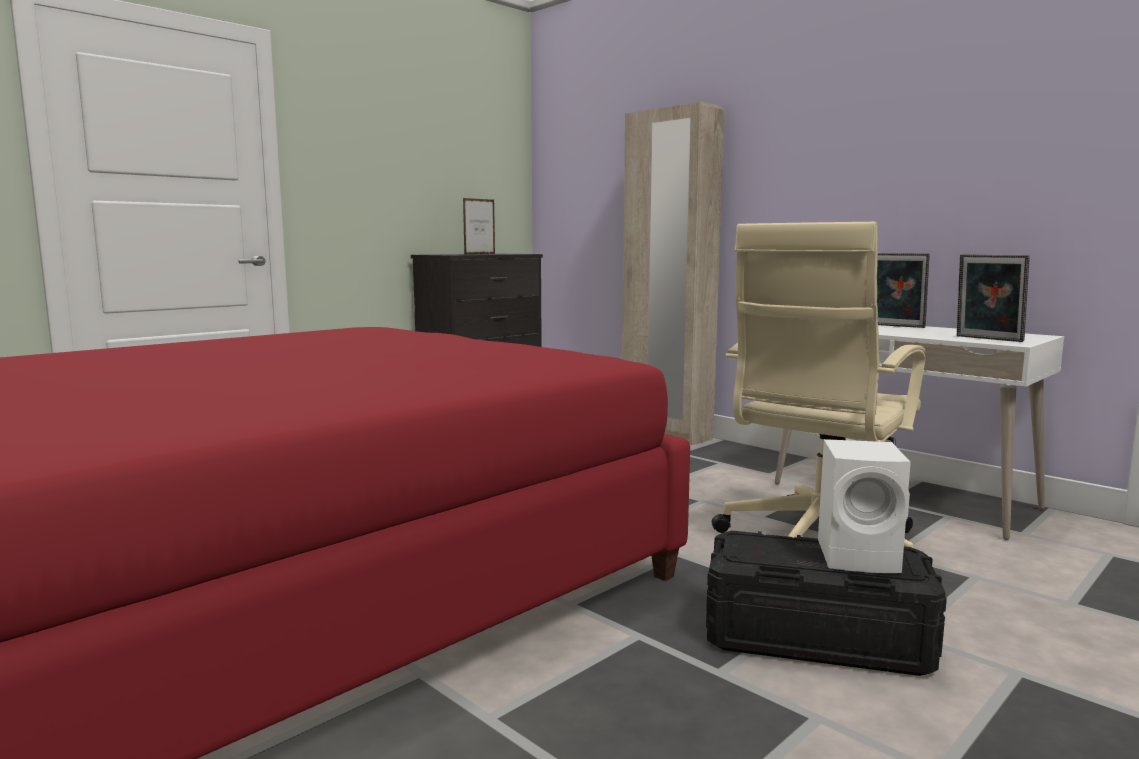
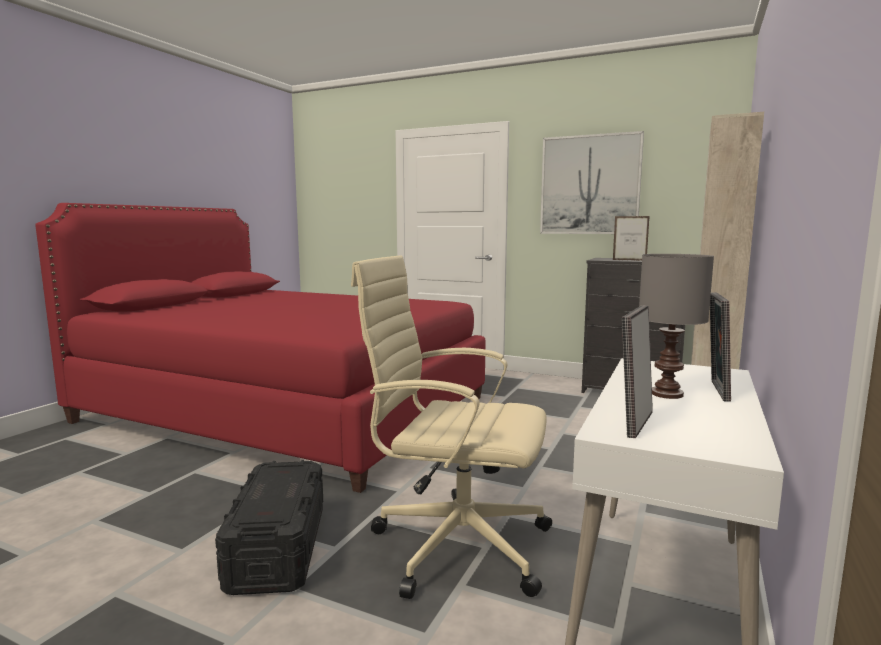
camera: 70 degrees right, 0 degrees up
(393, 153) = (590, 185): none -> picture
(861, 557) = (271, 503): white speaker -> none
(906, 331) = (665, 393): none -> grey table lamp

